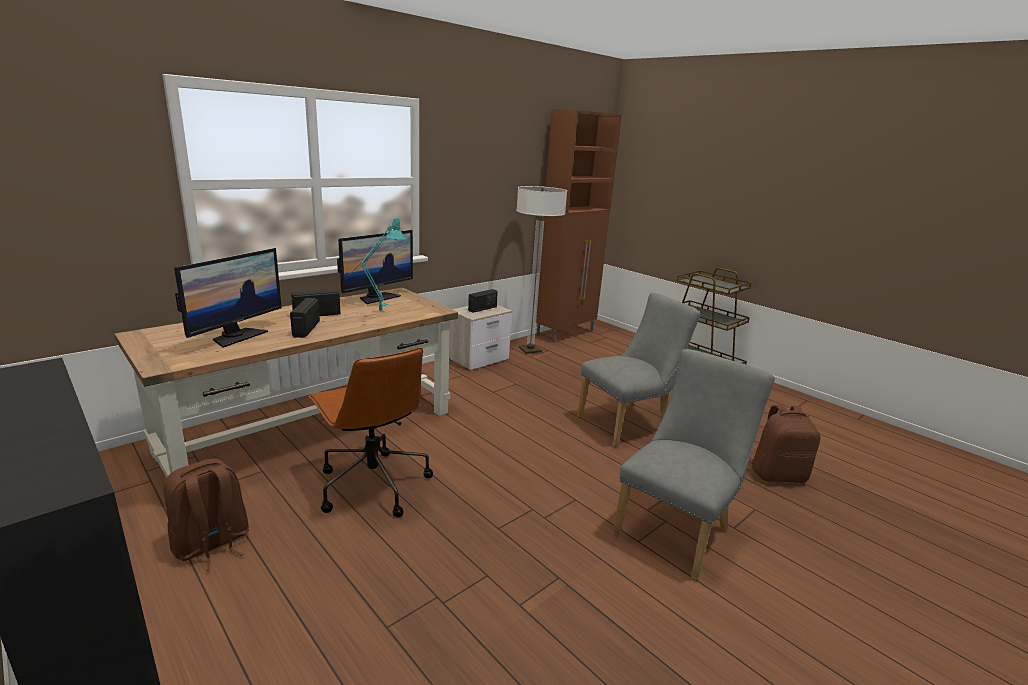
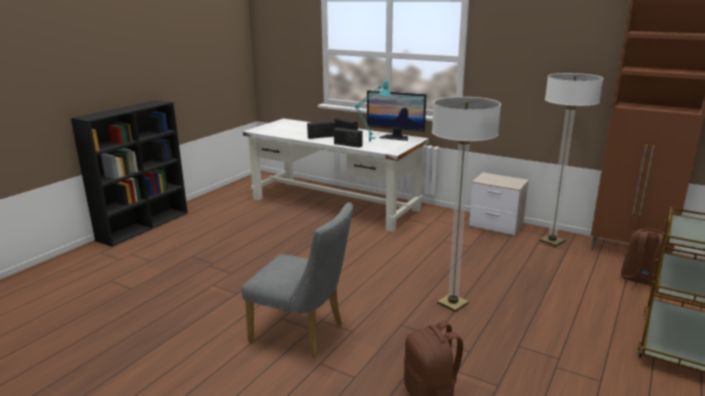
camera: 75 degrees right, 0 degrees up
(211, 544) = (232, 211): brown backpack -> brown backpack (642, 281)
(236, 336) = (298, 130): monitor -> none
(313, 430) = (335, 204): brown desk -> white desk
(372, 484) = (294, 229): brown office chair -> none
(482, 309) = (504, 180): radio -> radio (348, 145)
(628, 424) = (452, 304): grey chair -> floor lamp

